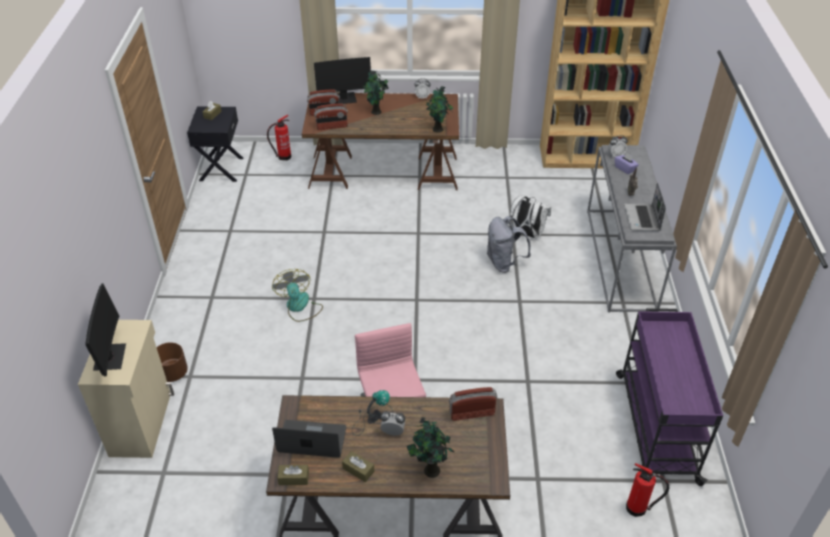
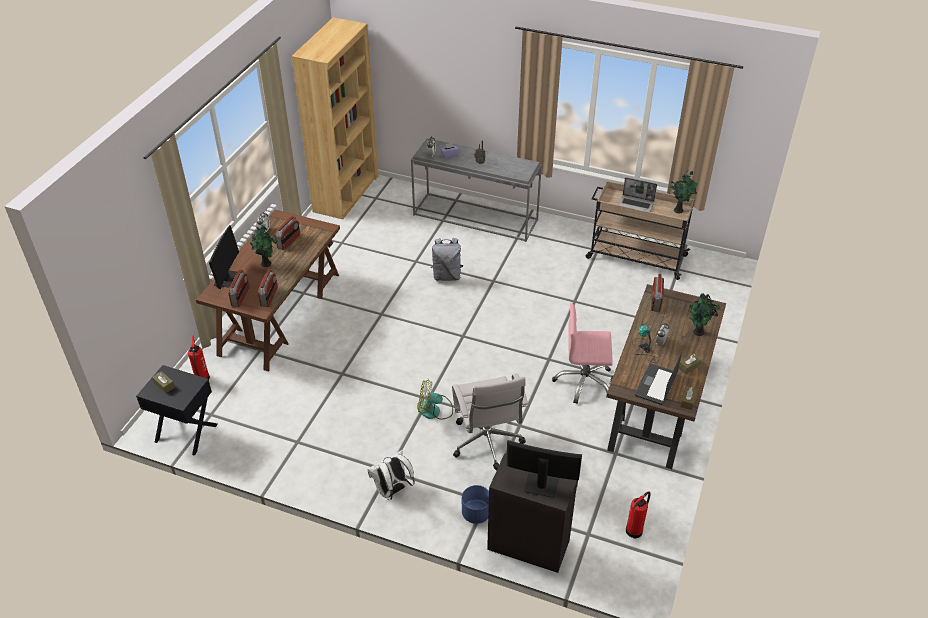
camera: 70 degrees left, 0 degrees up
(142, 423) = (528, 543): beige cabinet -> black cabinet
(172, 373) = (476, 514): brown planter -> blue planter
(267, 359) = (487, 444): none -> white office chair
(415, 114) = (289, 241): none -> radio
(438, 130) = (322, 234): potted plant -> potted plant (679, 210)
(527, 233) = (420, 253): white backpack -> white backpack (392, 491)
(638, 509) = (695, 287): fire extinguisher -> fire extinguisher (635, 530)
(642, 218) = (509, 167): laptop -> laptop (636, 205)
(656, 426) = (635, 256): purple cart -> beige cart

